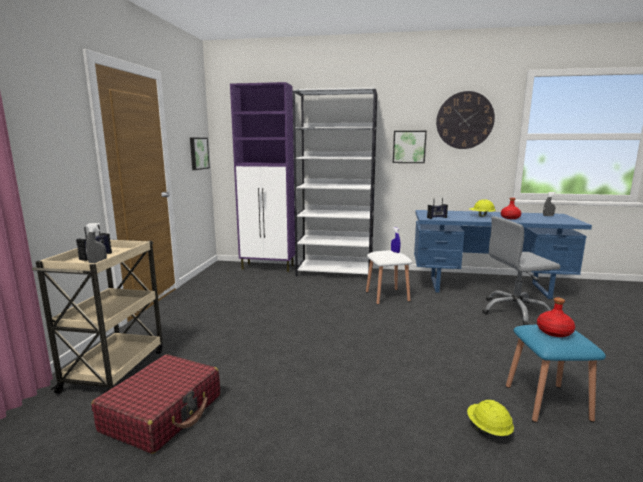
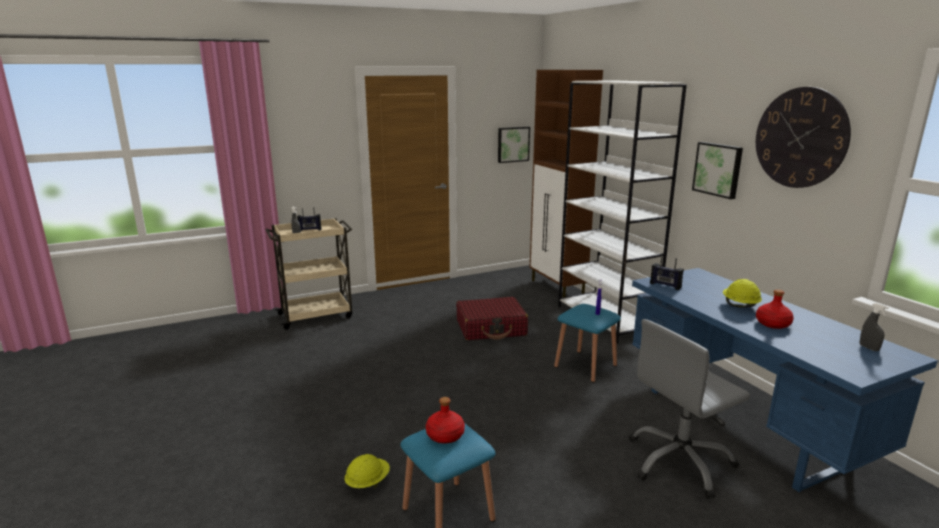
camera: 55 degrees right, 5 degrees up
(163, 413) = (285, 349): red suitcase -> red suitcase (491, 328)
(268, 267) = (557, 288): purple cabinet -> brown cabinet
(387, 296) = (585, 366): white stool -> blue stool
(515, 312) = (679, 462): grey office chair -> grey office chair turned 75 degrees counterclockwise

